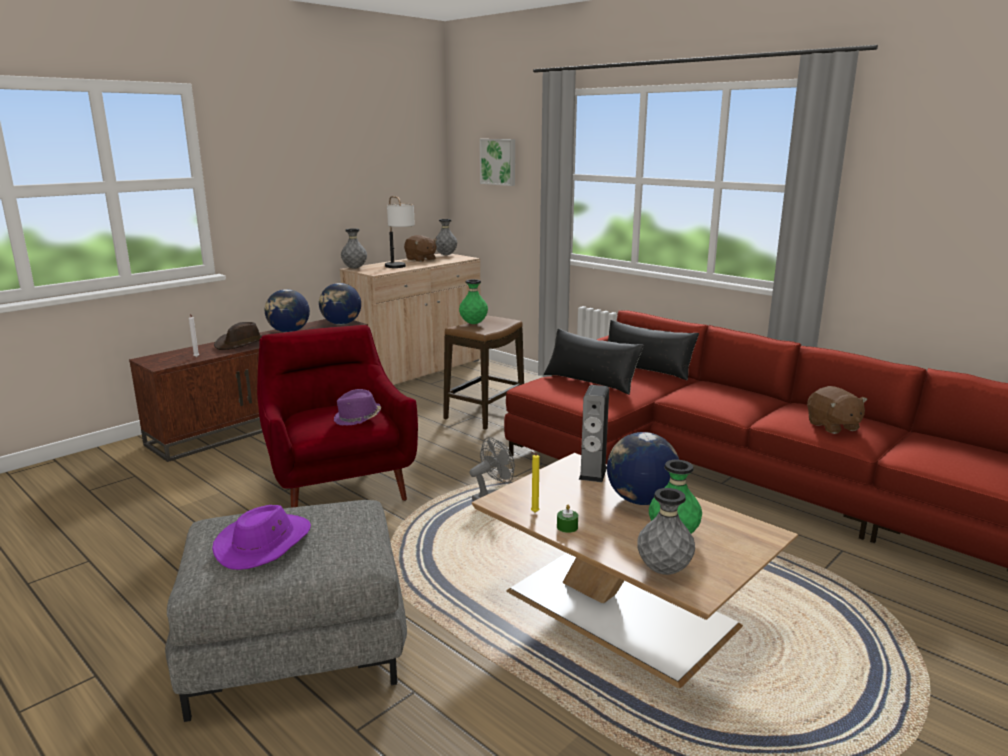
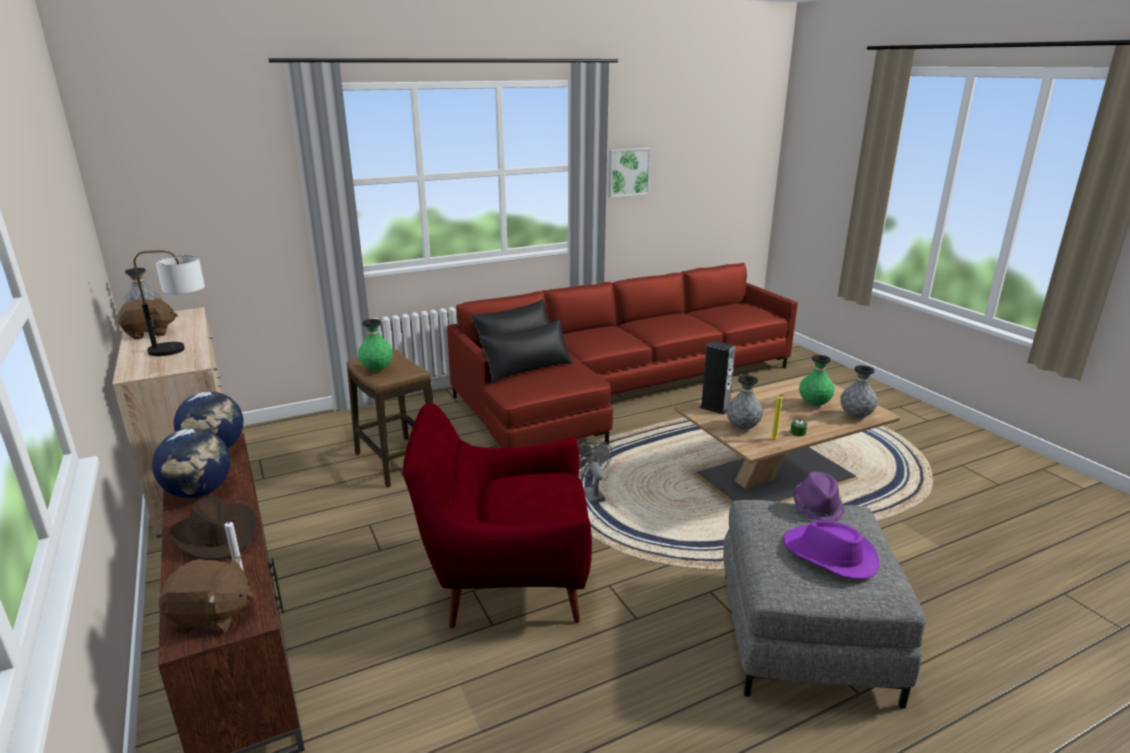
camera: 70 degrees left, 5 degrees up
(354, 268) = (132, 374): grey vase -> grey vase (742, 428)
(358, 418) = (550, 486): purple hat -> purple hat (817, 507)
(499, 162) = (204, 177): picture -> picture (628, 172)
(640, 500) = (763, 402): globe -> none
(833, 426) = (683, 324): brown plush toy -> brown plush toy (212, 616)

